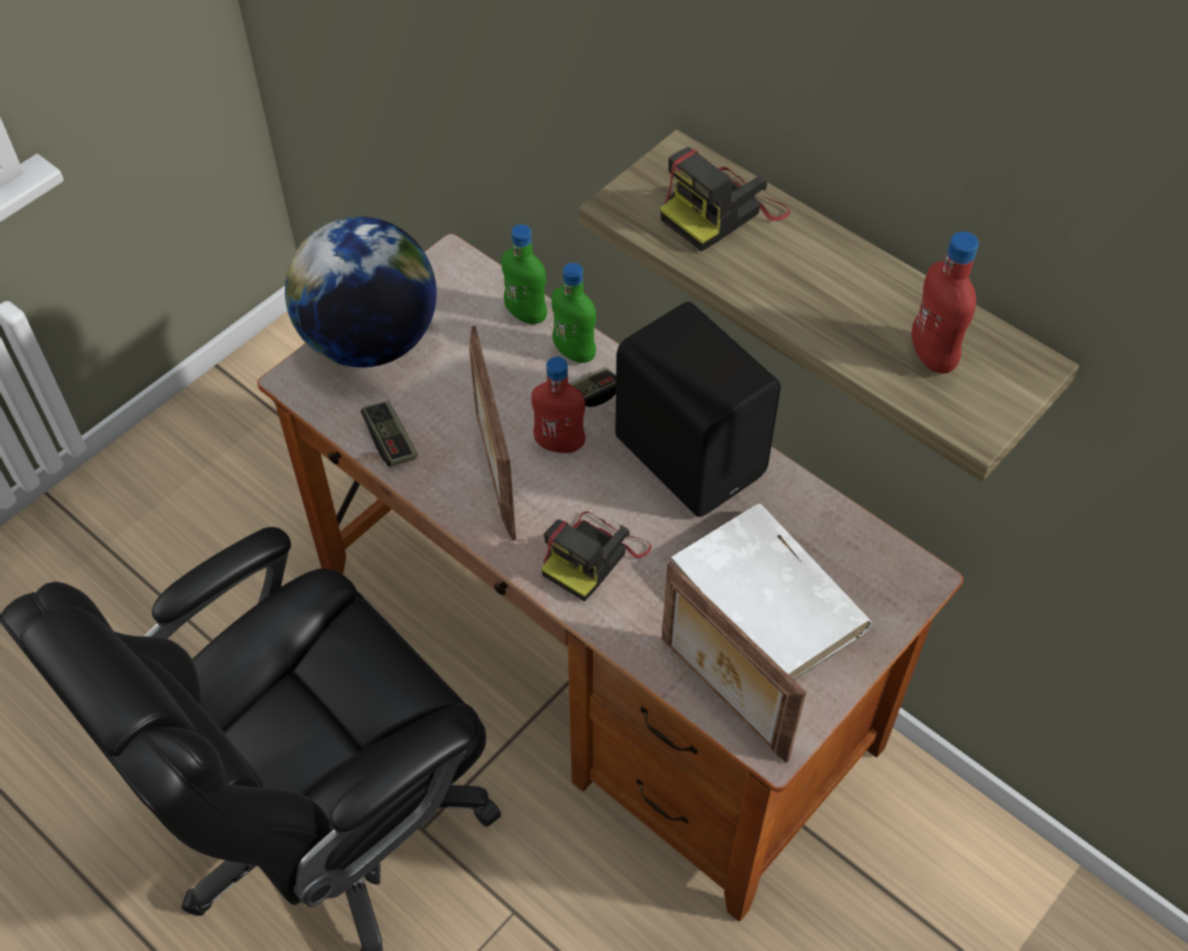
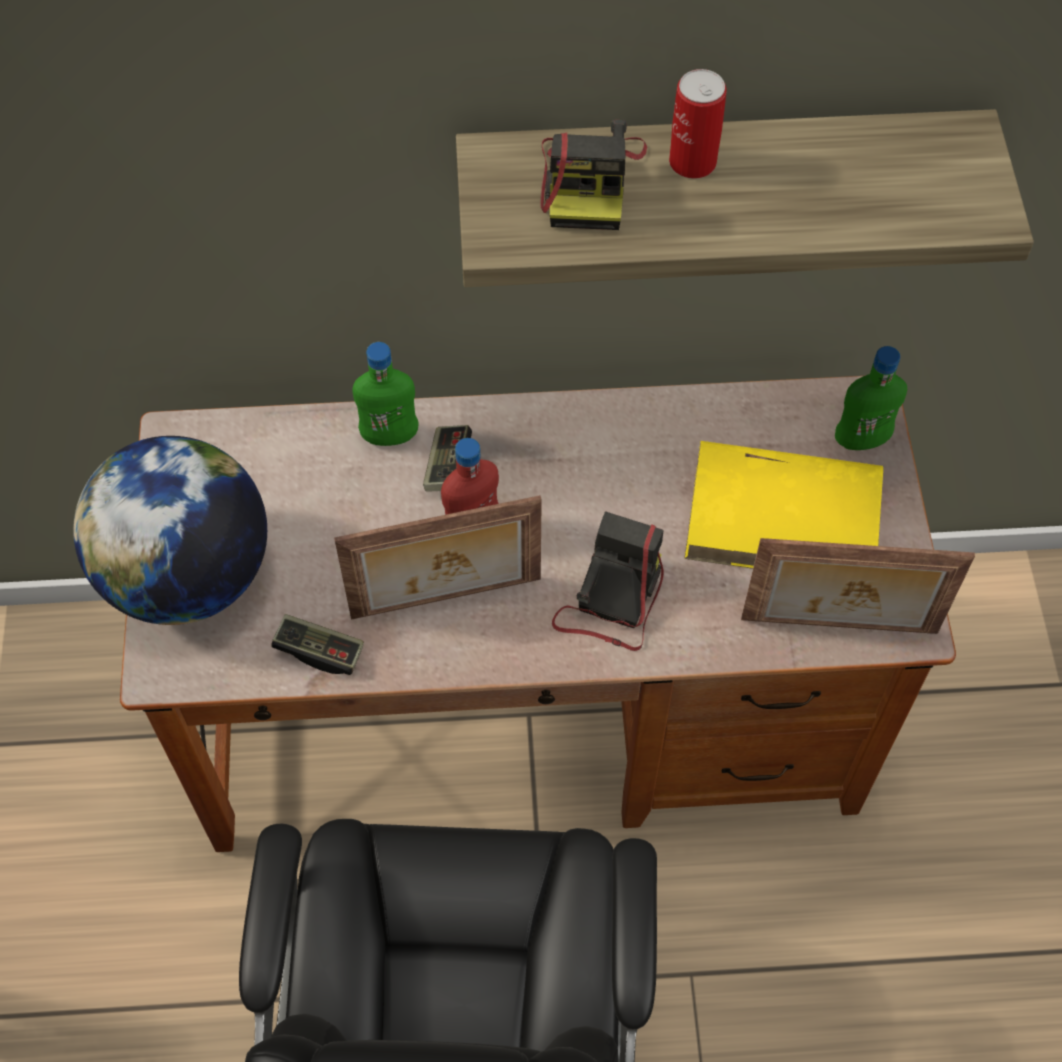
camera: 45 degrees left, 5 degrees up
(494, 473) = (446, 600): picture frame -> picture frame turned 45 degrees counterclockwise
(526, 314) = (306, 435): green bottle -> green bottle (861, 440)
(593, 556) = (612, 600): camera -> camera turned 150 degrees counterclockwise
(691, 453) = (588, 445): black speaker -> none
(769, 601) = (785, 517): white book -> yellow book
(806, 247) = (692, 162): none -> can
(932, 355) = (893, 182): red bottle -> none

